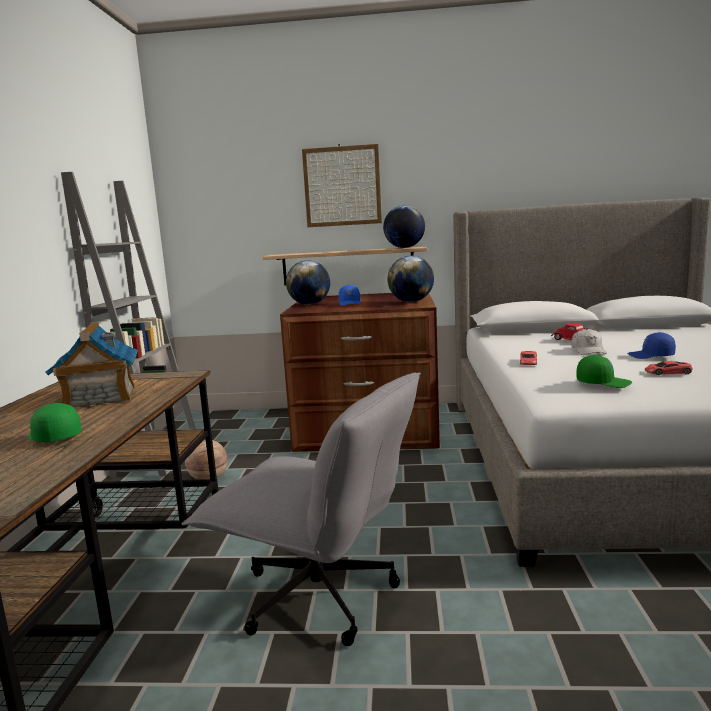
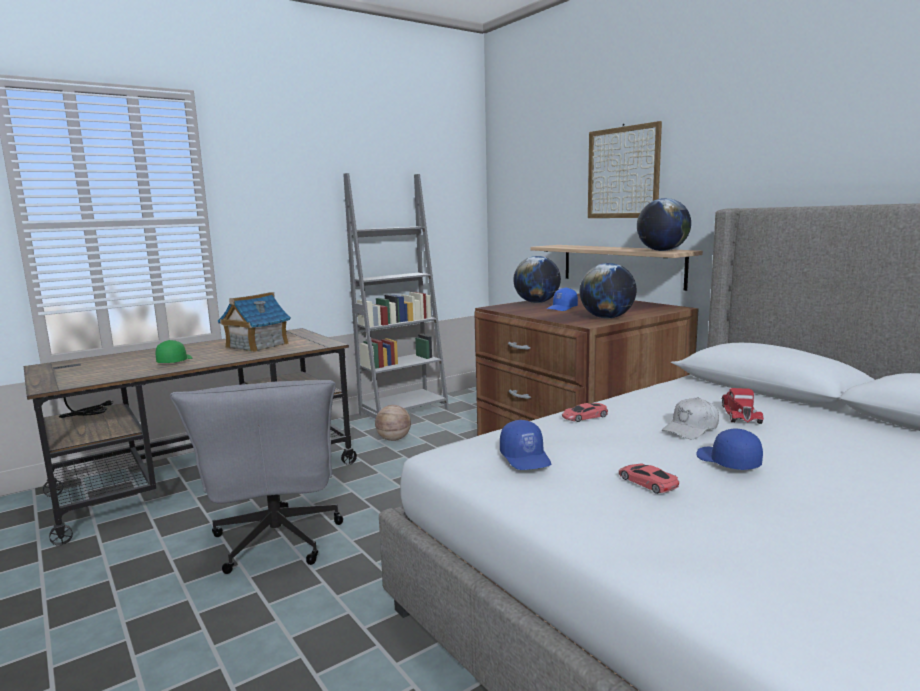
camera: 50 degrees right, 0 degrees up
(603, 383) = (526, 458): green cap -> blue cap

